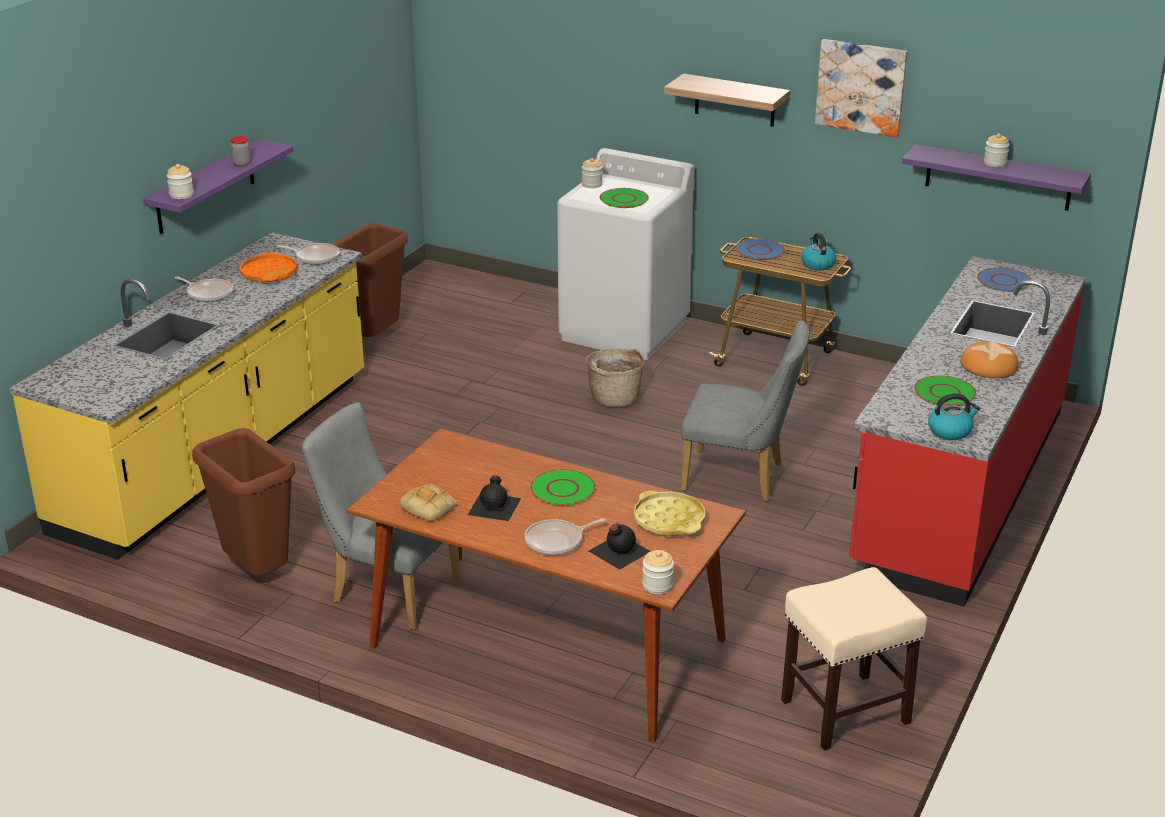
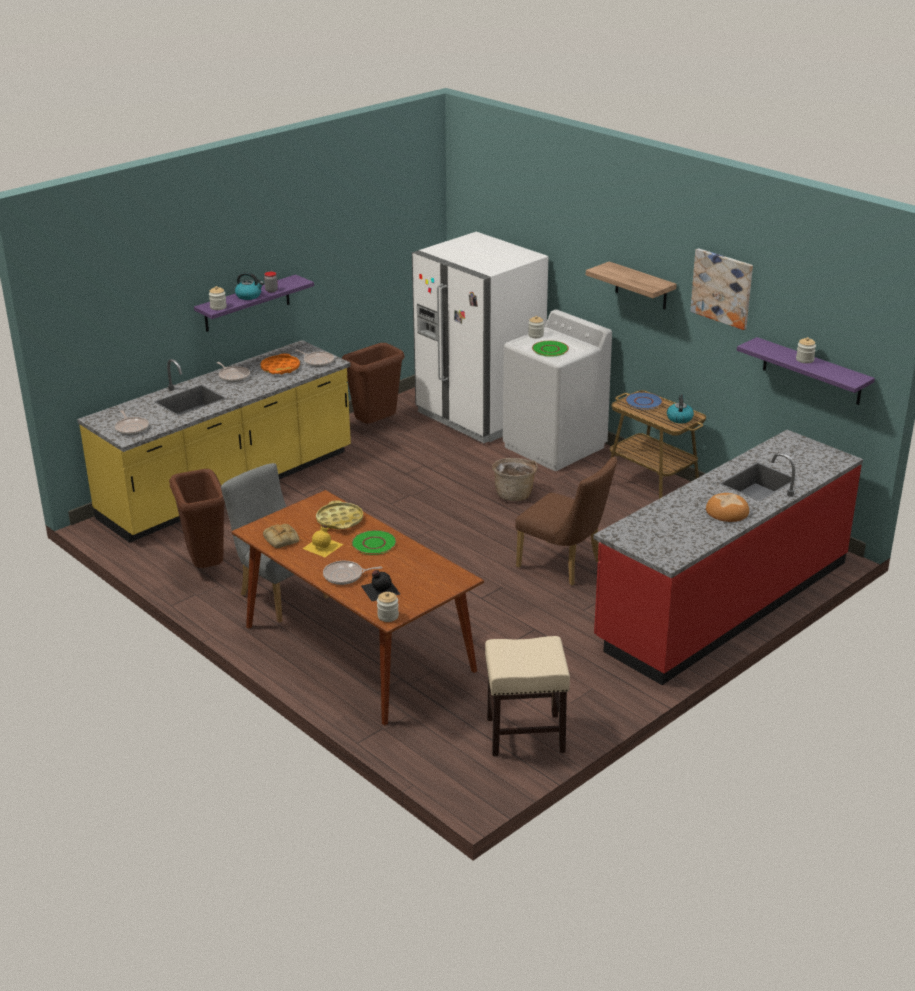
camera: 20 degrees right, 0 degrees up
(105, 387) = (131, 428): none -> frying pan
(495, 506) = (323, 546): black bottle -> yellow bottle
(502, 306) = (479, 416): none -> white fridge
(669, 520) = (427, 576): yellow tray -> yellow tray (340, 520)
(740, 478) = (565, 566): grey chair -> brown chair
(945, 392) = (677, 525): green plate -> none
(950, 431) = (658, 552): kettle -> kettle (249, 296)
(1003, 281) = (794, 451): blue plate -> none

